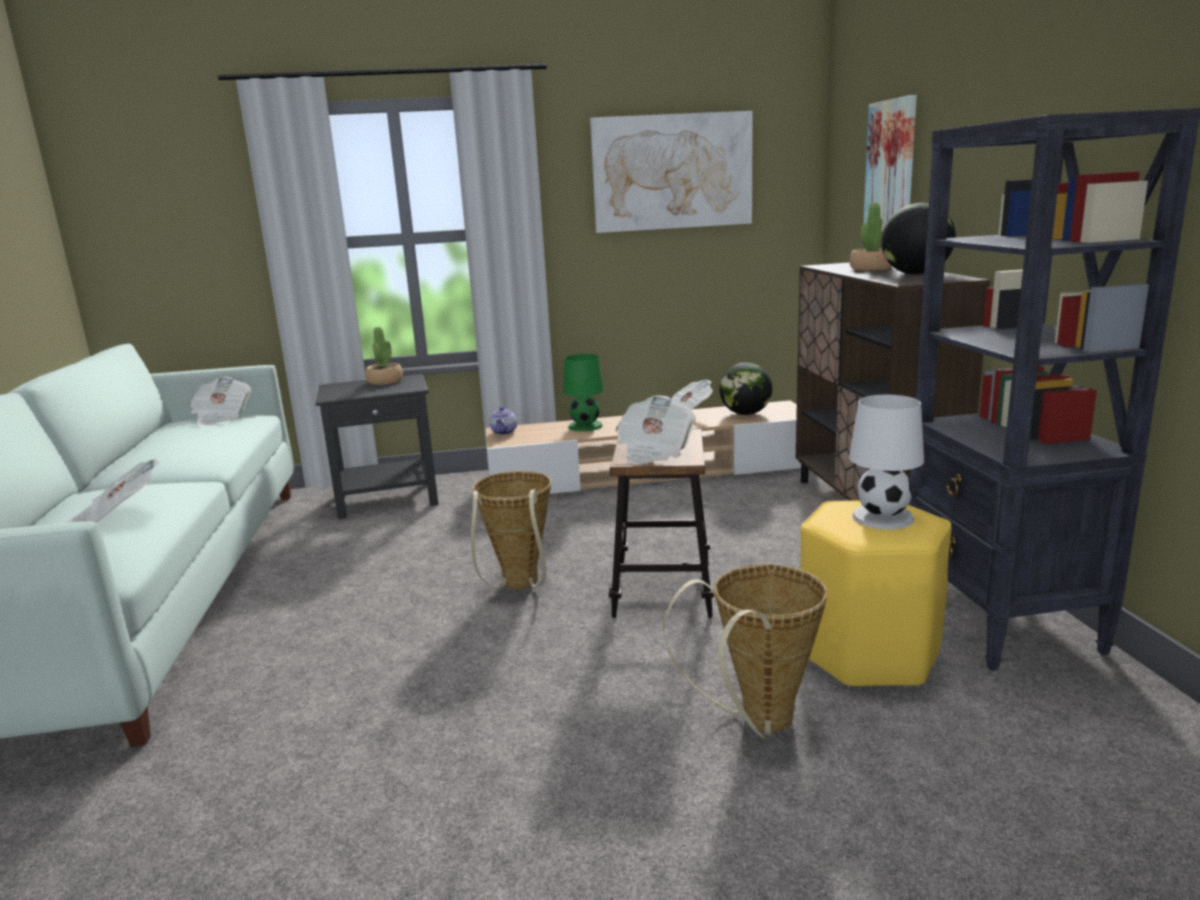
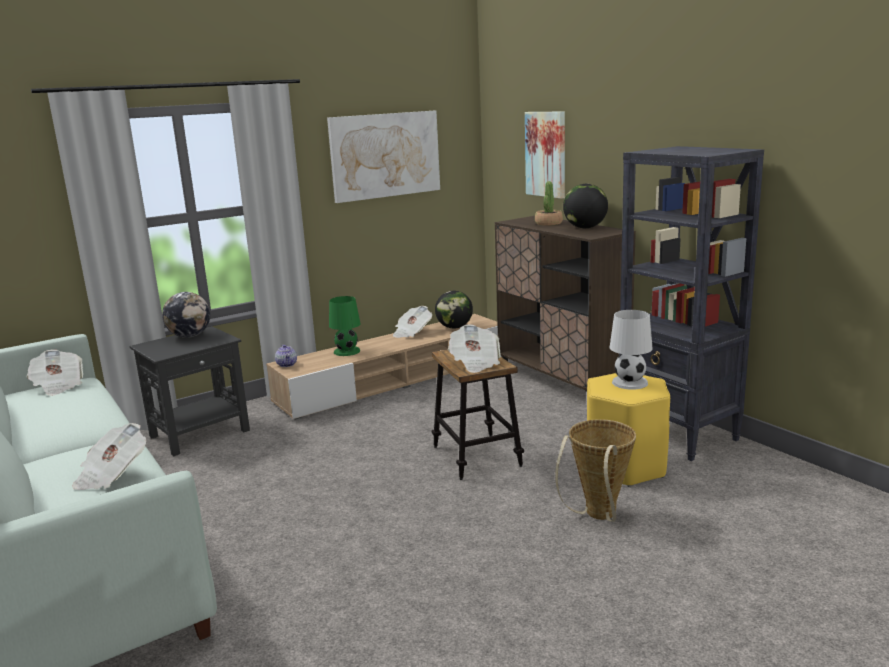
camera: 25 degrees left, 0 degrees up
(385, 381) = (189, 336): potted plant -> globe
(519, 586) = (376, 474): basket -> none

